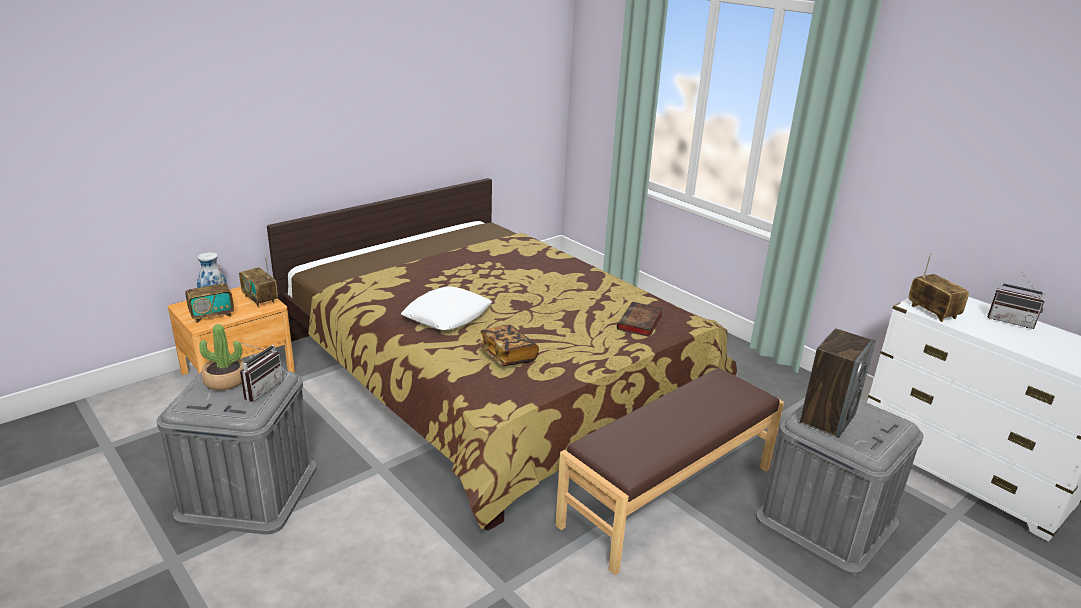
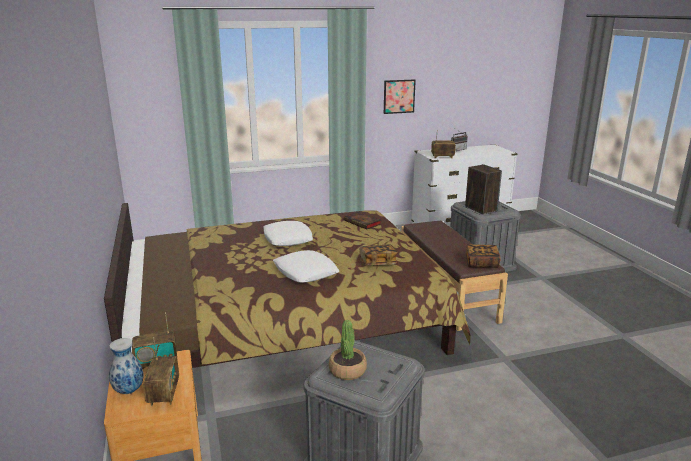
camera: 65 degrees left, 5 degrees down
(260, 389) = (369, 355): radio -> none
(535, 286) = (287, 238): none -> white pillow
(626, 460) = (481, 263): none -> book
(930, 170) = (399, 96): none -> picture

